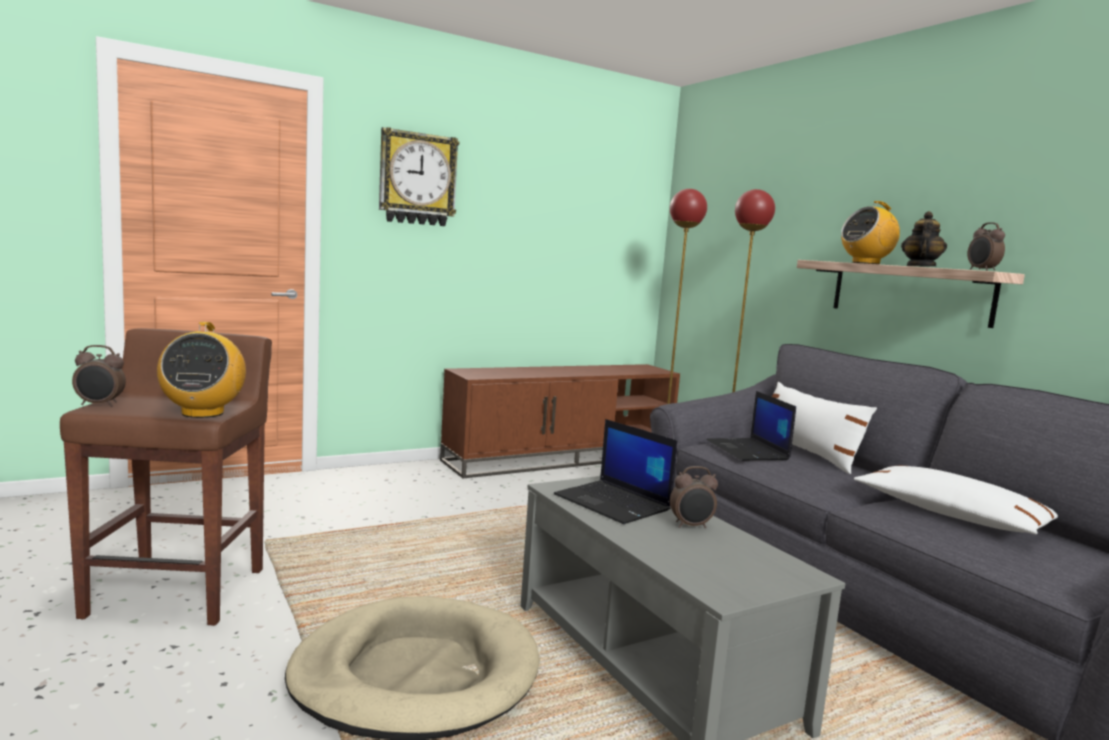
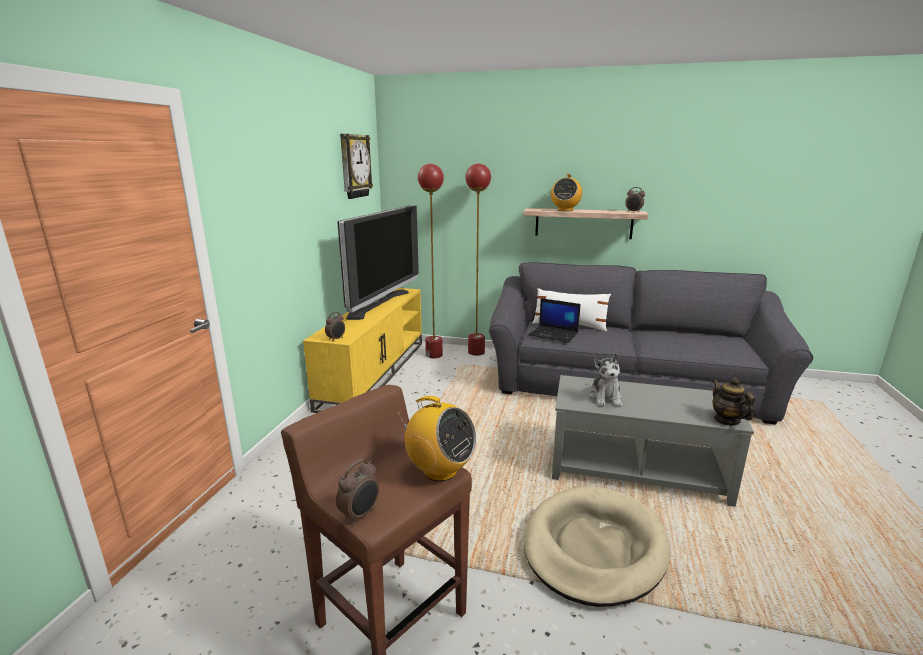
camera: 45 degrees left, 10 degrees up
(417, 179) = (260, 182): wall clock -> wall clock (354, 166)
(562, 458) = (374, 372): brown tv stand -> yellow tv stand
(594, 370) = (379, 304): none -> television
(614, 503) = (605, 398): laptop -> plush toy
(691, 526) = (650, 394): alarm clock -> alarm clock (336, 339)
(920, 266) = (597, 211): teapot -> teapot (727, 420)
(951, 515) = (671, 339): white pillow -> none

